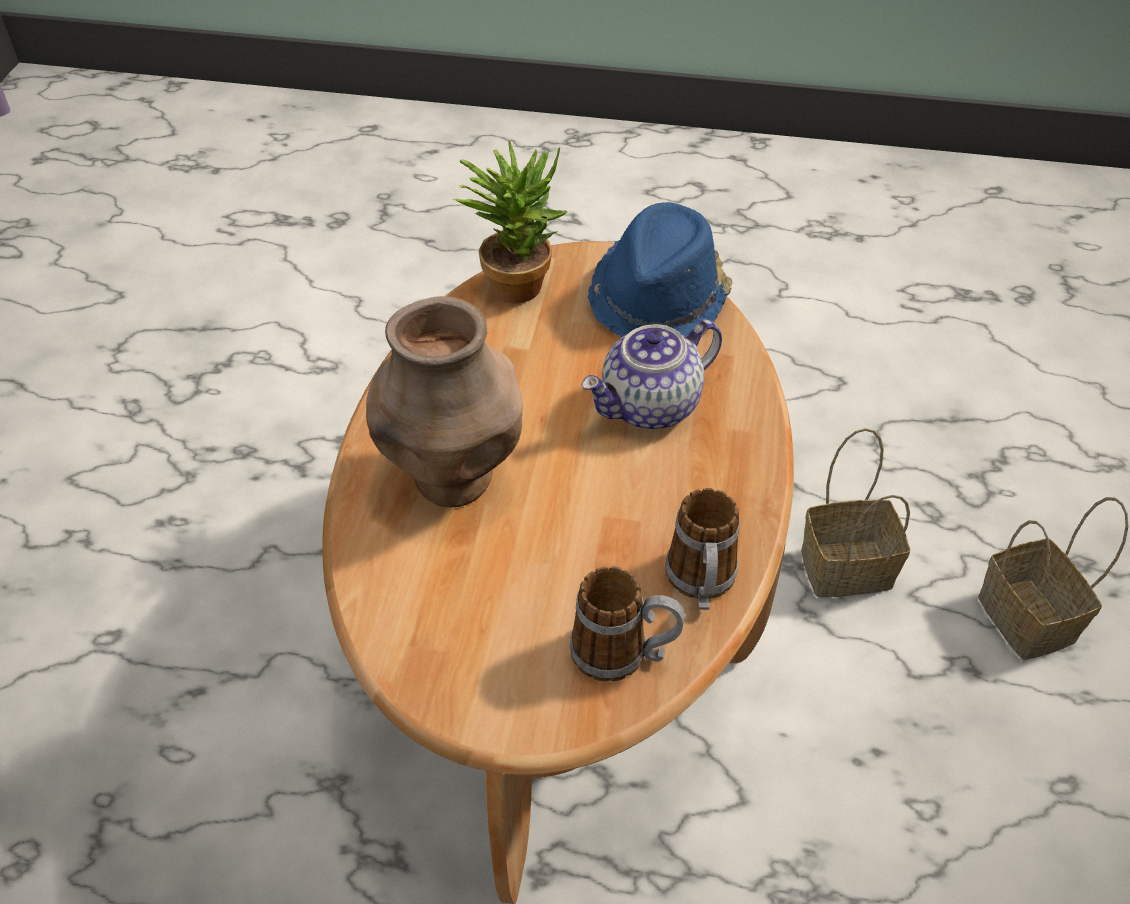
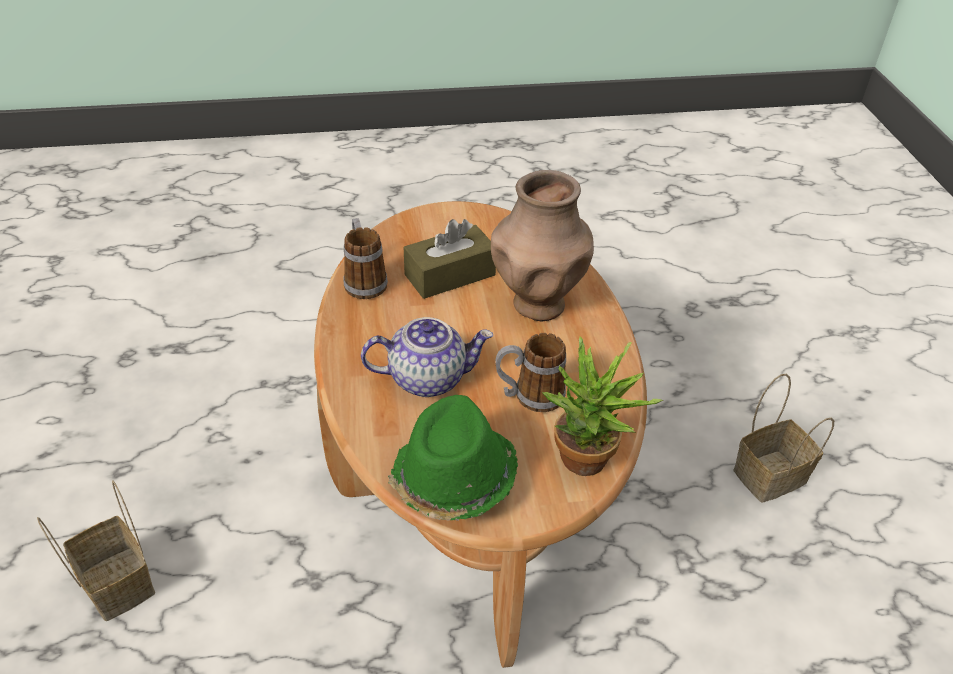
camera: 160 degrees right, 5 degrees down
(559, 563) = (450, 275): none -> brown tissue box
(623, 654) = (398, 244): mug -> mug (529, 396)
(650, 407) = (428, 377): teapot -> teapot turned 45 degrees clockwise
(660, 297) = (453, 479): blue hat -> green hat
(848, 566) = (263, 591): basket -> basket (769, 478)

